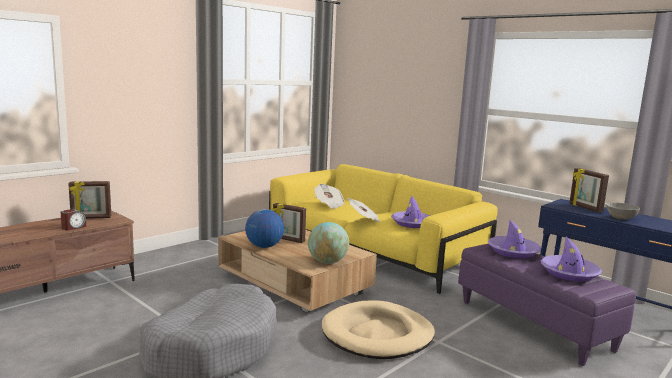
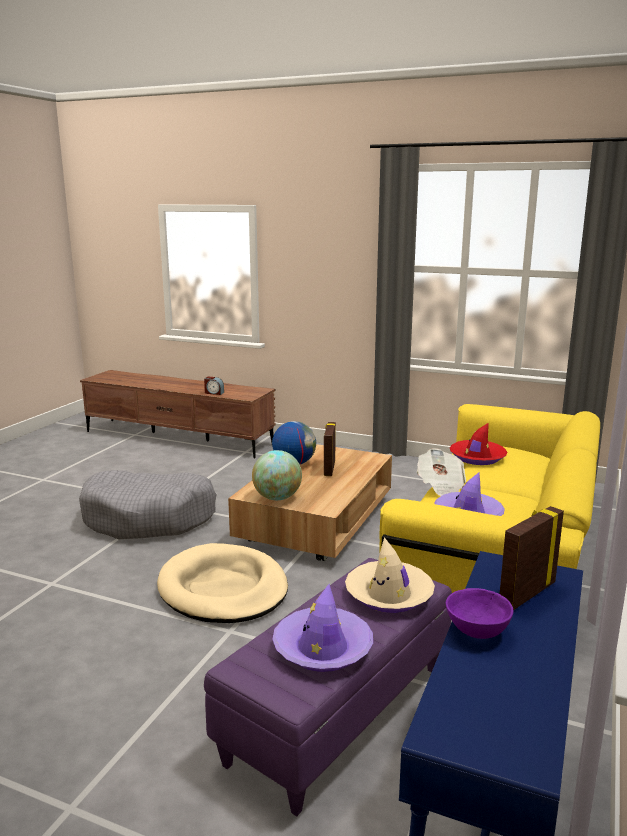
camera: 70 degrees right, 5 degrees up
(91, 218) = (243, 390): picture frame -> none
(329, 204) = (477, 457): newspaper -> red hat
(513, 251) = (389, 594): purple hat -> beige hat
(621, 219) = (476, 631): grey bowl -> purple bowl

